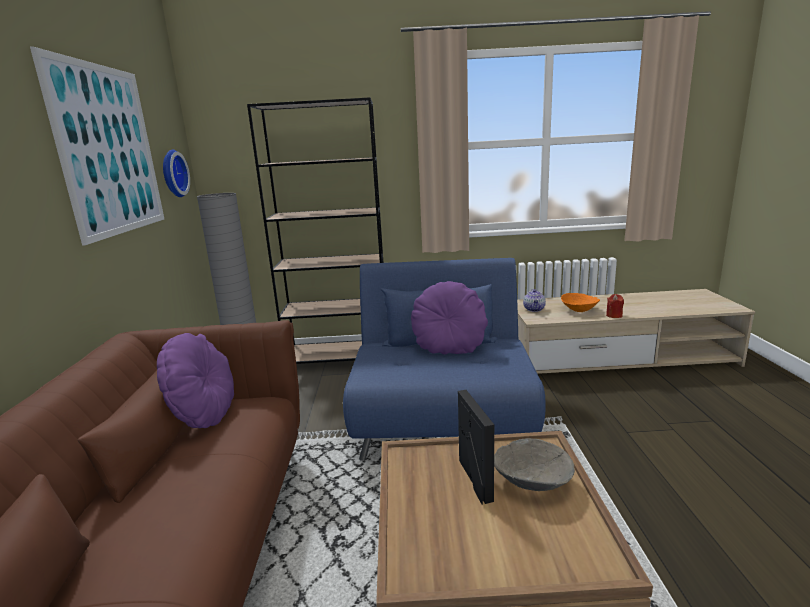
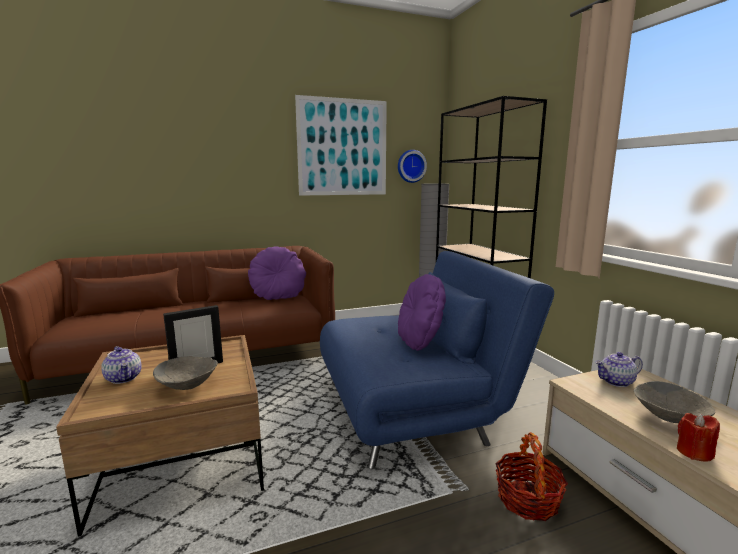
camera: 70 degrees right, 5 degrees down
(497, 550) = (124, 378): none -> teapot
(572, 398) = (527, 499): none -> basket
(579, 310) = (669, 417): orange bowl -> grey bowl

